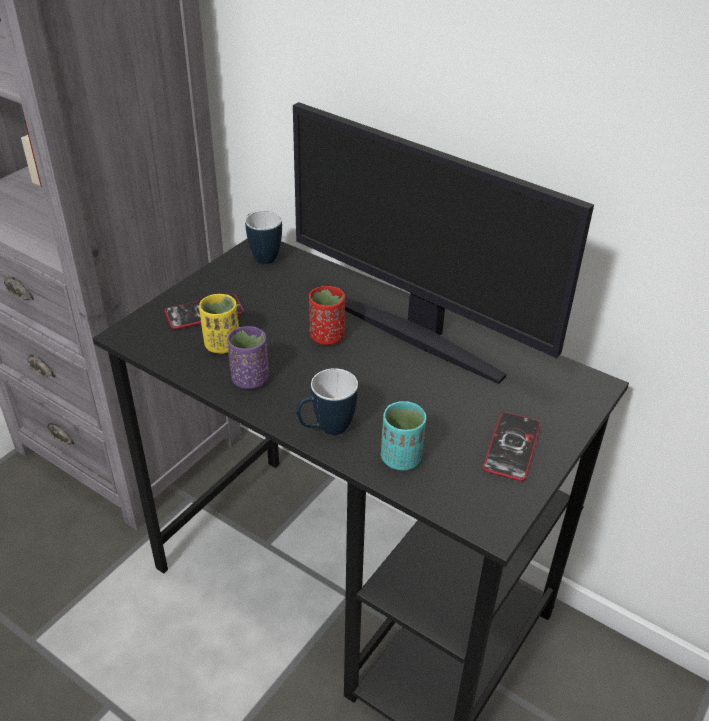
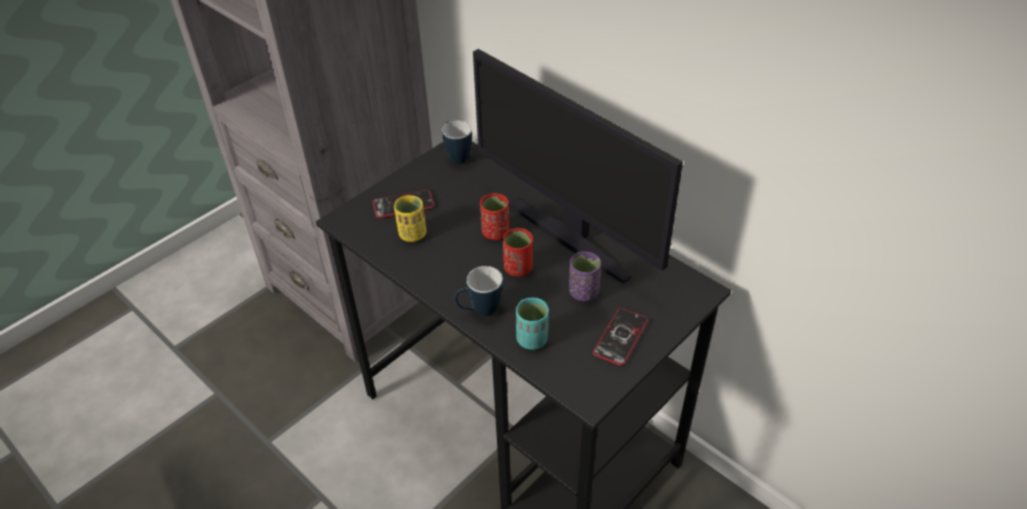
camera: 10 degrees right, 5 degrees up
(250, 379) = (429, 265): purple cup -> purple cup (583, 292)
(364, 375) = (518, 268): none -> red cup

